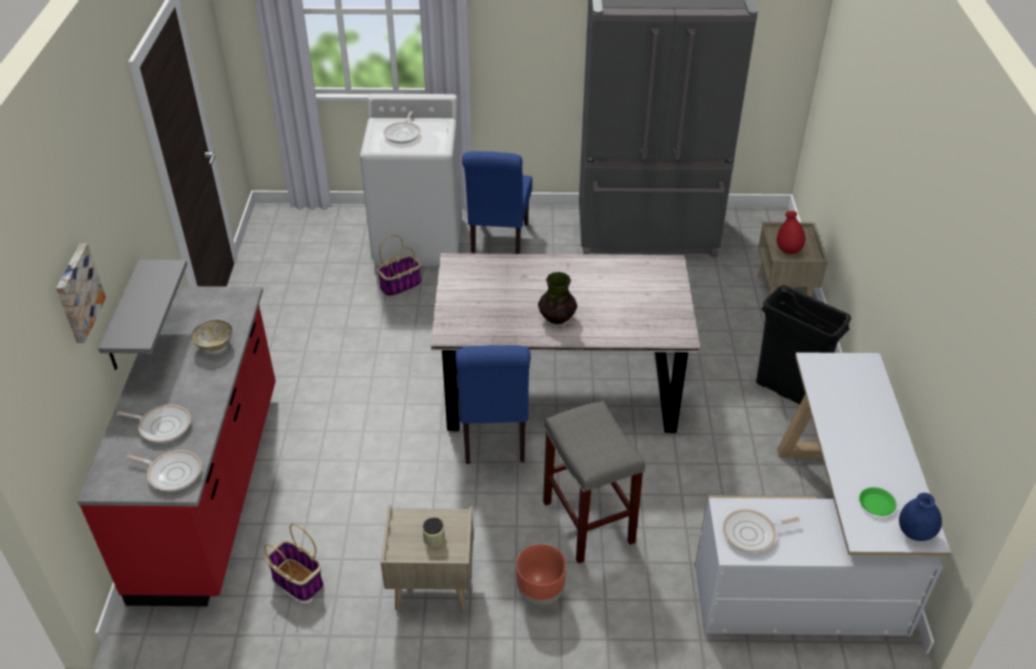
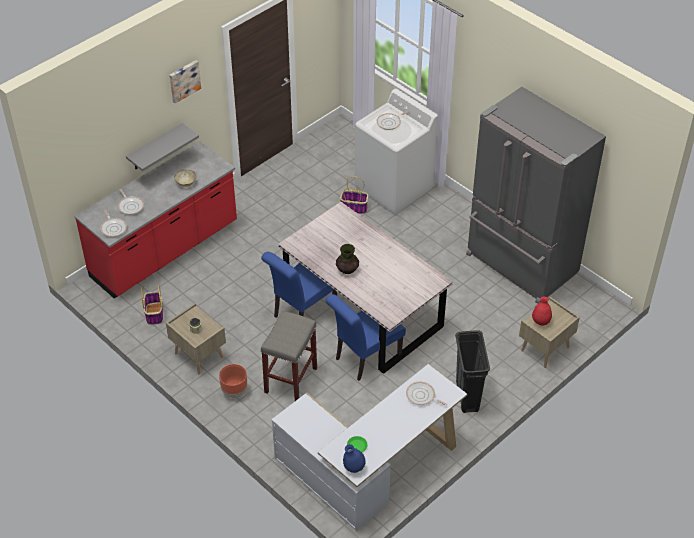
camera: 45 degrees right, 5 degrees up
(77, 292) = (120, 128): picture -> picture (184, 80)
(498, 245) = (430, 218): blue chair -> blue chair (364, 358)
(752, 534) = (301, 419): frying pan -> frying pan (422, 396)

